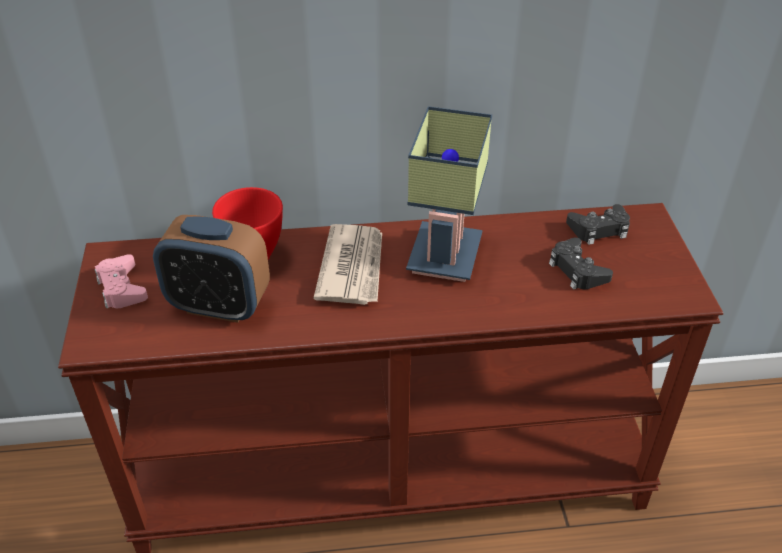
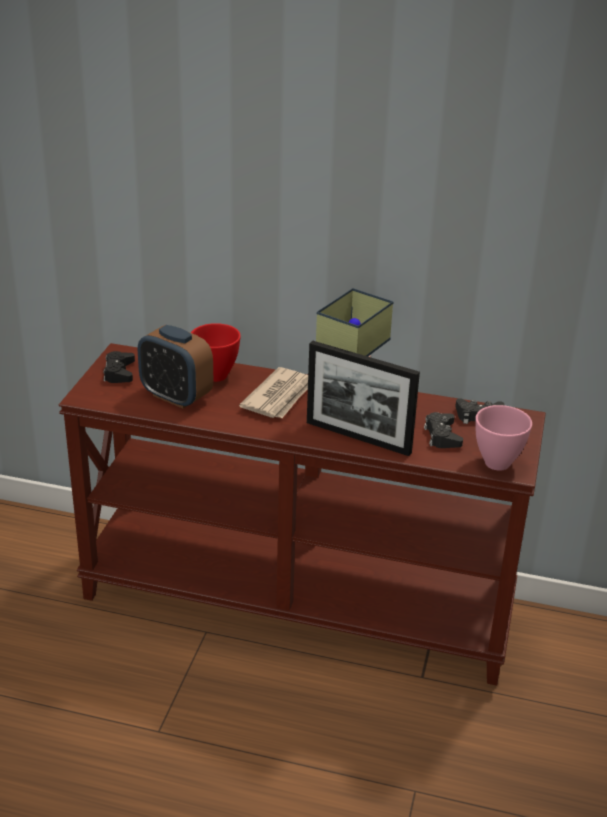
camera: 20 degrees right, 10 degrees down
(121, 288) = (119, 372): pink game controller -> black game controller
(483, 302) = (358, 437): none -> picture frame
(660, 291) = (495, 463): none -> pink bowl

